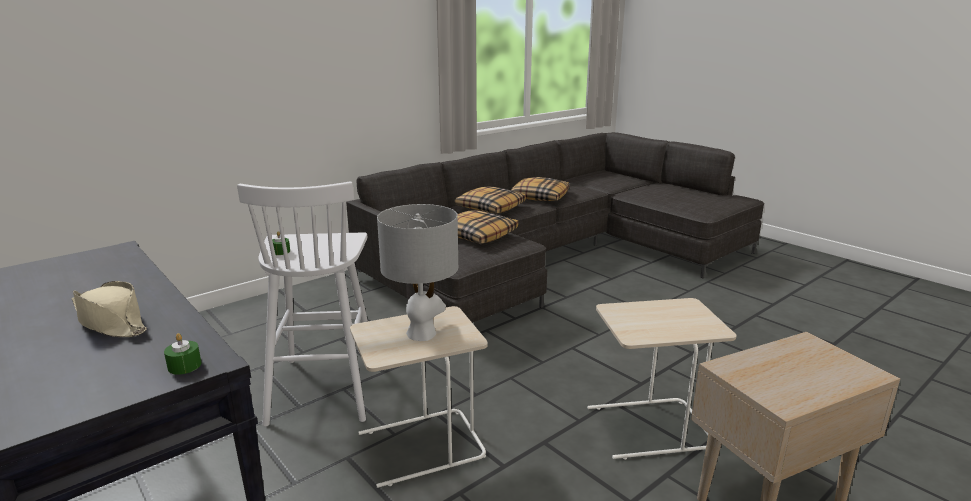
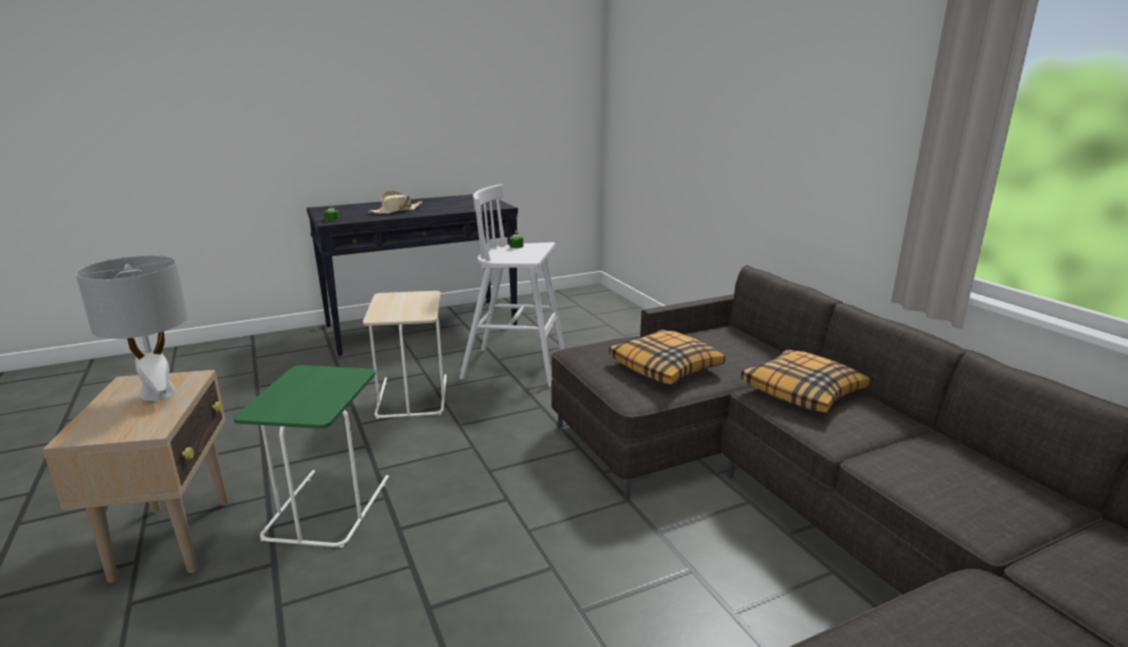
camera: 105 degrees right, 0 degrees up
(422, 333) = (402, 306): grey table lamp -> grey table lamp (158, 394)
(539, 197) = (895, 448): pillow -> none
(649, 429) = (326, 507): beige side table -> green side table

